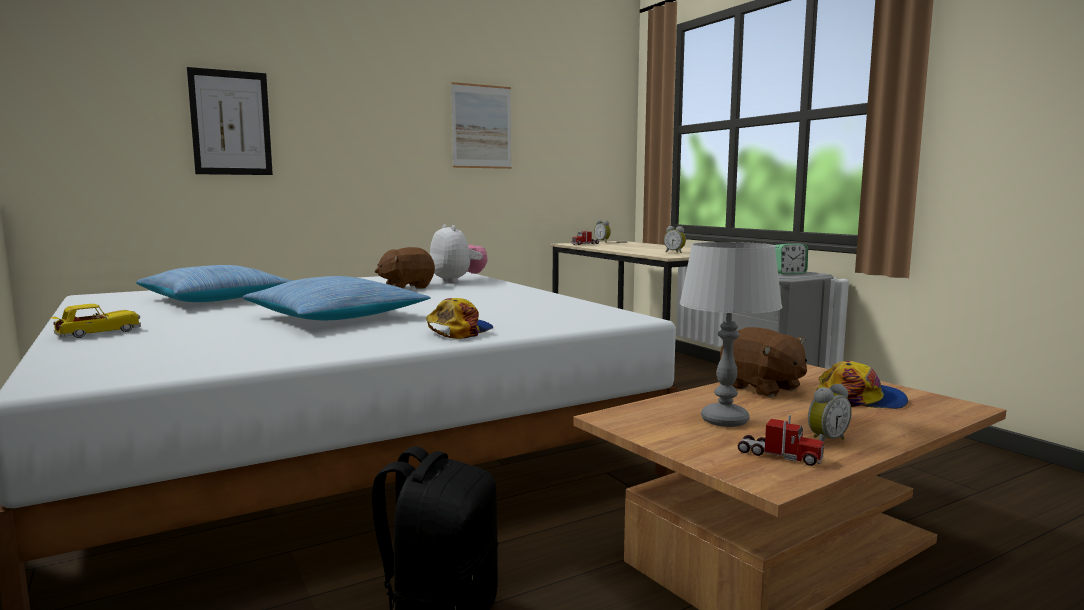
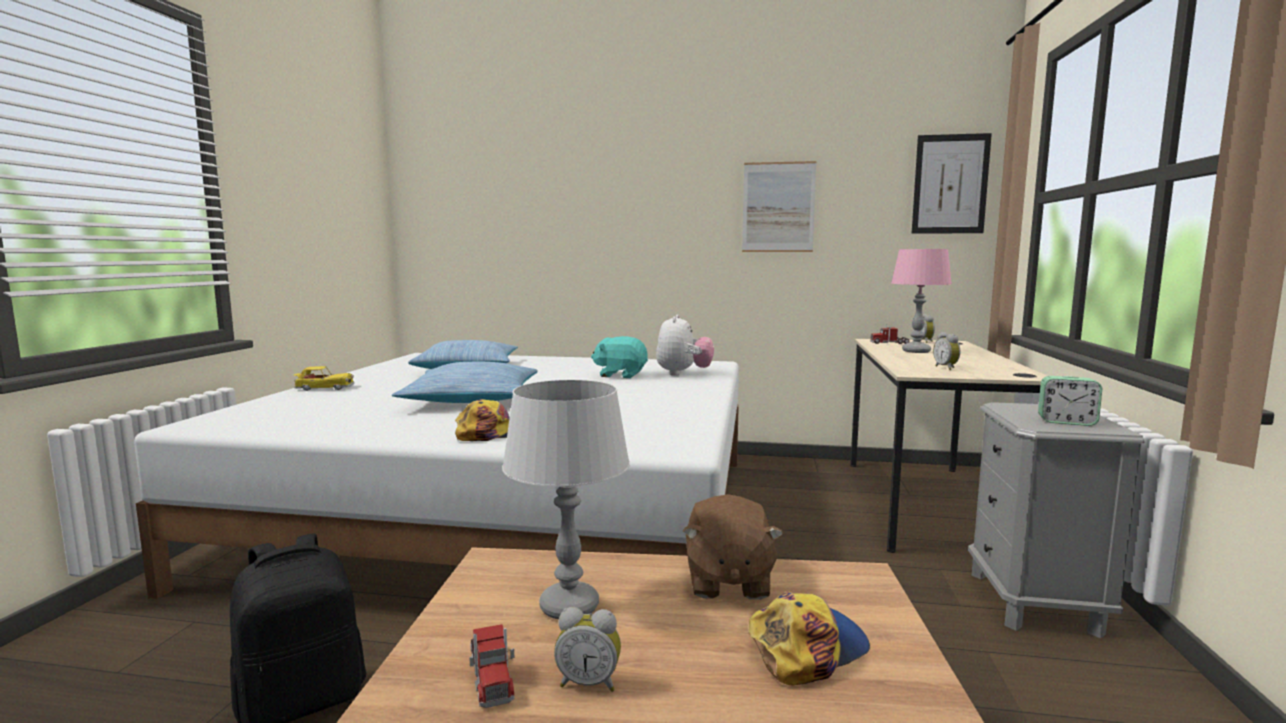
camera: 40 degrees right, 0 degrees up
(231, 123) = (539, 218): picture -> picture (950, 184)
(407, 287) = (620, 375): brown plush toy -> turquoise plush toy
(621, 246) = (916, 351): none -> pink table lamp
(860, 399) = (806, 647): cap -> cap turned 90 degrees counterclockwise

